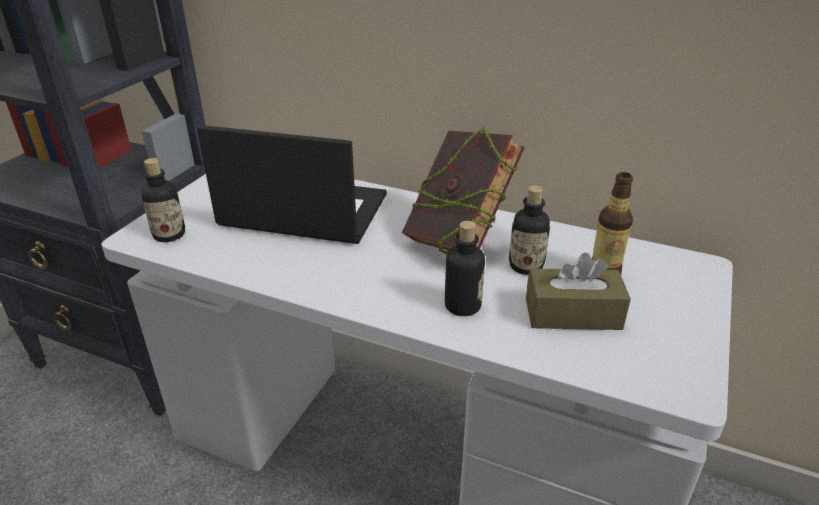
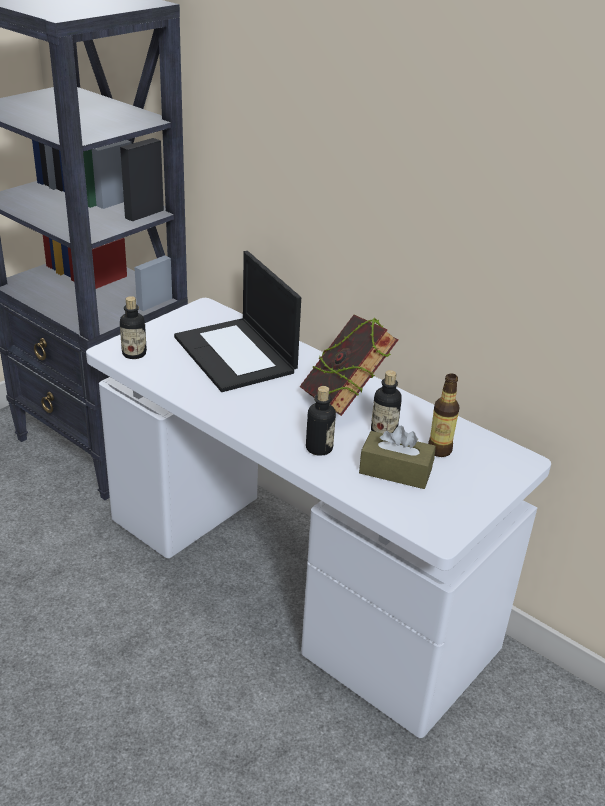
camera: 15 degrees right, 0 degrees up
(302, 211) = (236, 355): laptop -> laptop turned 150 degrees counterclockwise

